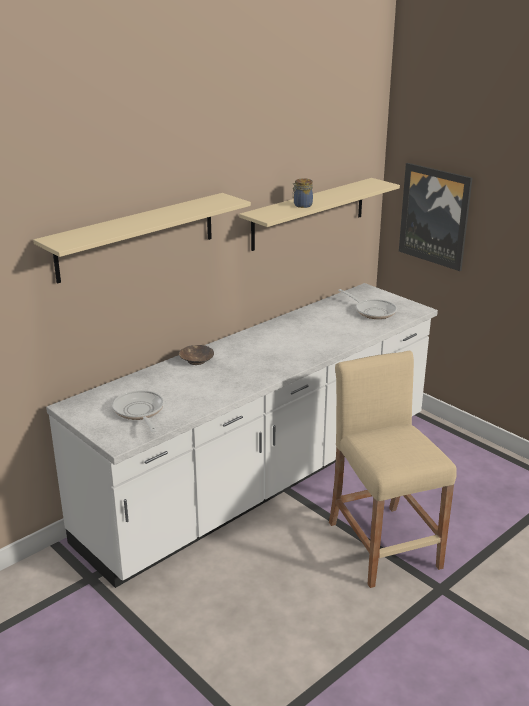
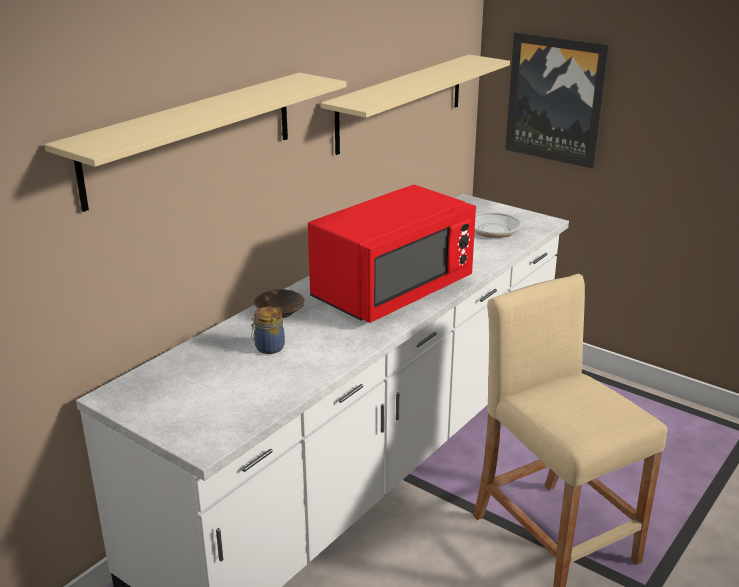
camera: 10 degrees left, 0 degrees up
(139, 412) = (221, 395): frying pan -> none
(281, 352) = (392, 291): none -> red microwave
(302, 205) = (400, 89): jar -> jar (268, 348)

